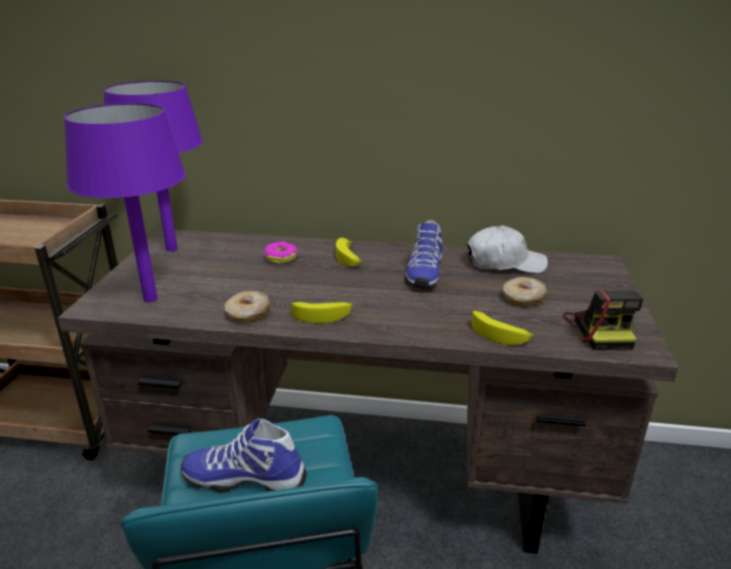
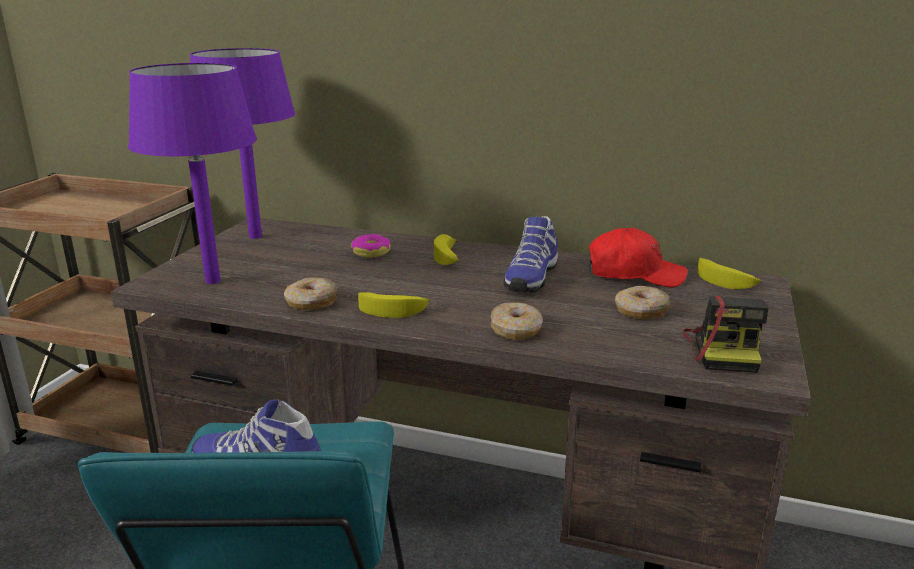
camera: 10 degrees right, 5 degrees down
(431, 326) = (516, 330): none -> donut
(500, 334) = (595, 345): banana -> banana (726, 281)
(504, 263) = (634, 274): white cap -> red cap

